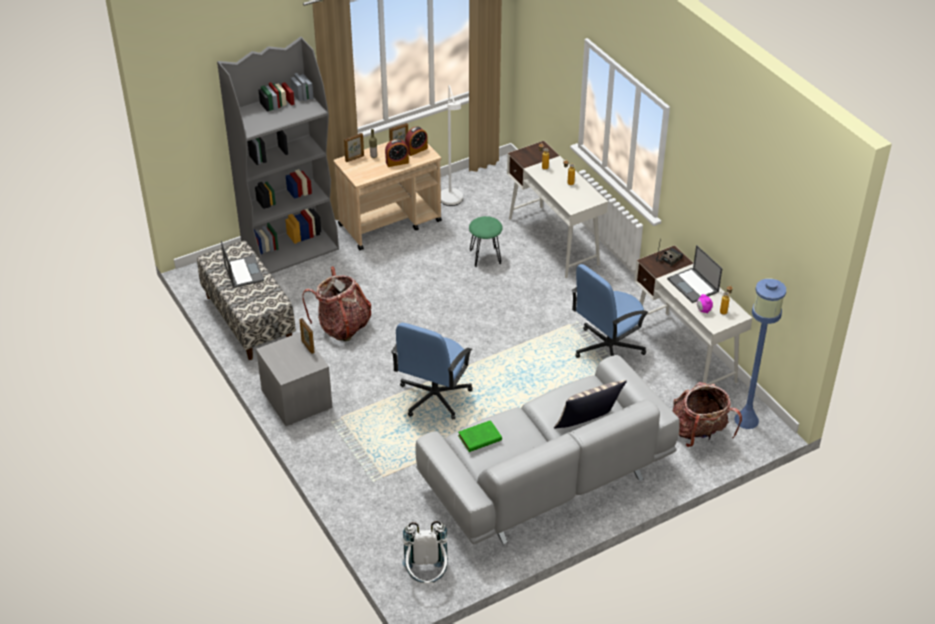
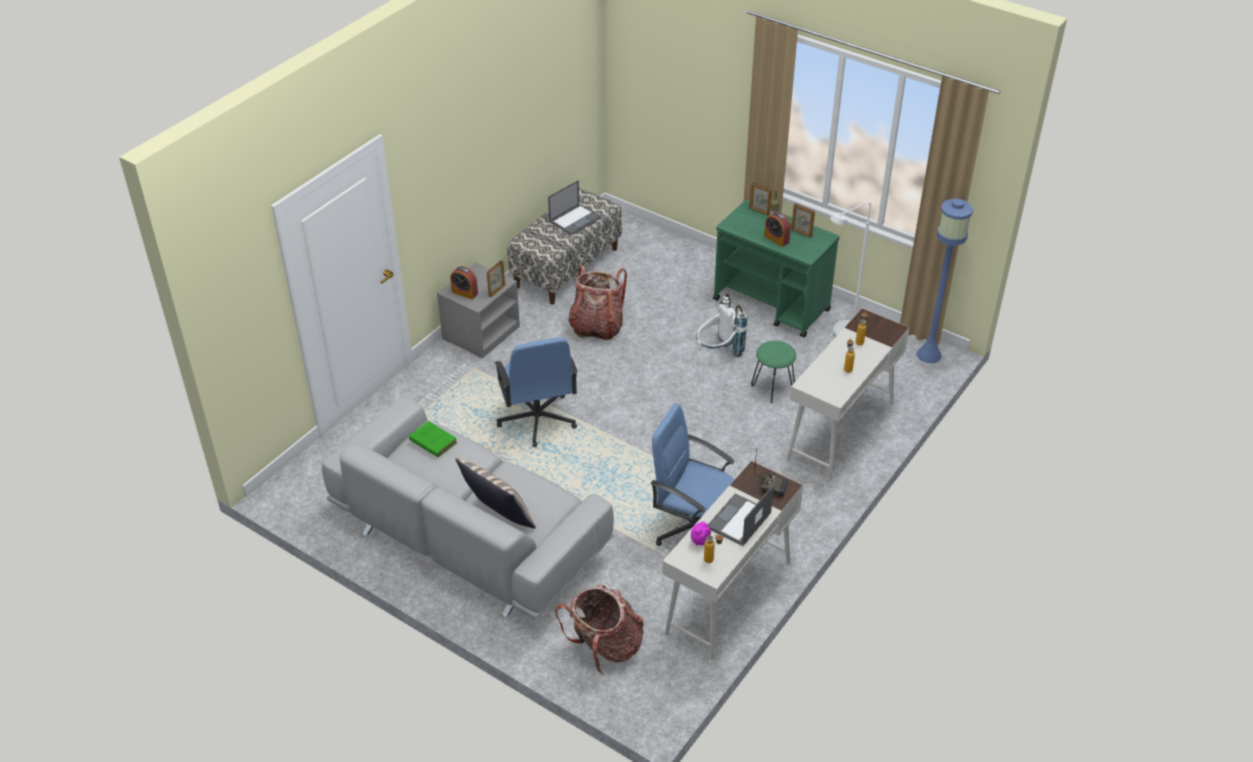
camera: 65 degrees right, 0 degrees up
(291, 249) = (682, 257): grey bookcase -> none
(390, 223) = (772, 305): beige cart -> green cart
(416, 150) = (808, 245): alarm clock -> alarm clock (464, 293)
(426, 577) = (298, 493): white backpack -> white backpack (718, 352)
(433, 397) = (537, 420): blue office chair -> blue office chair turned 105 degrees counterclockwise
(746, 420) = (652, 686): blue floor lamp -> blue floor lamp (928, 355)

